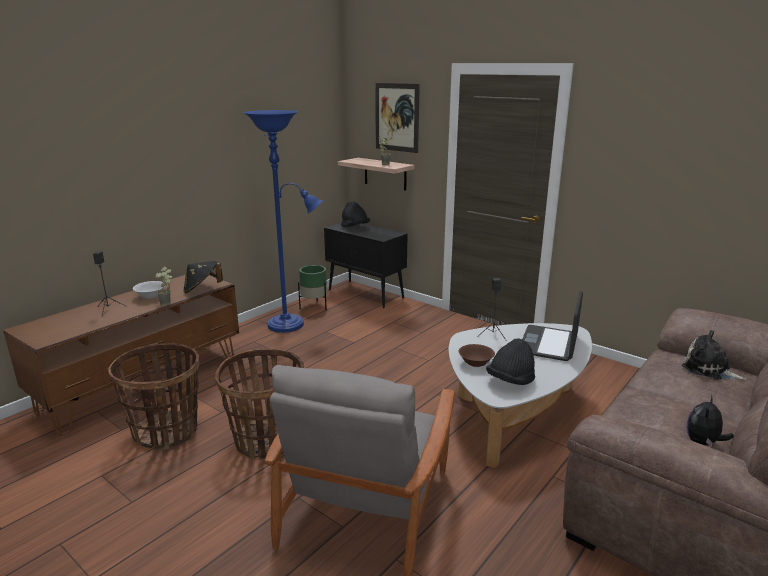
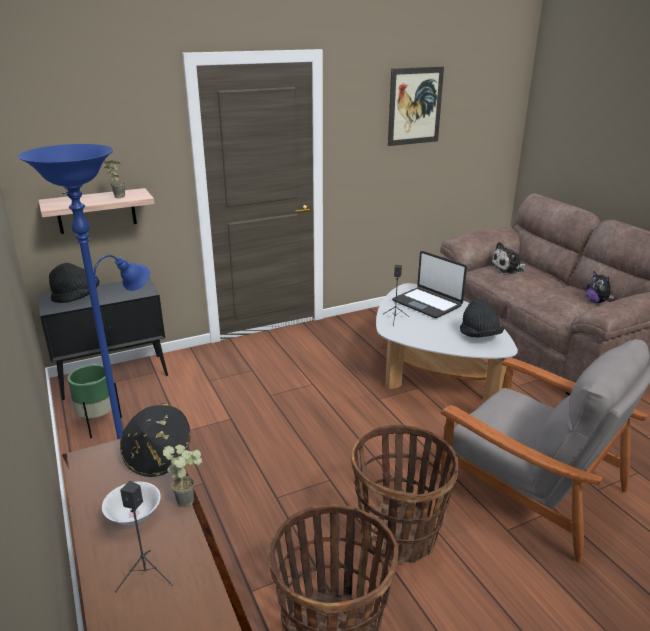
camera: 65 degrees left, 5 degrees up
(397, 117) = (104, 130): picture -> picture (415, 106)
(475, 363) = (443, 341): brown bowl -> none

